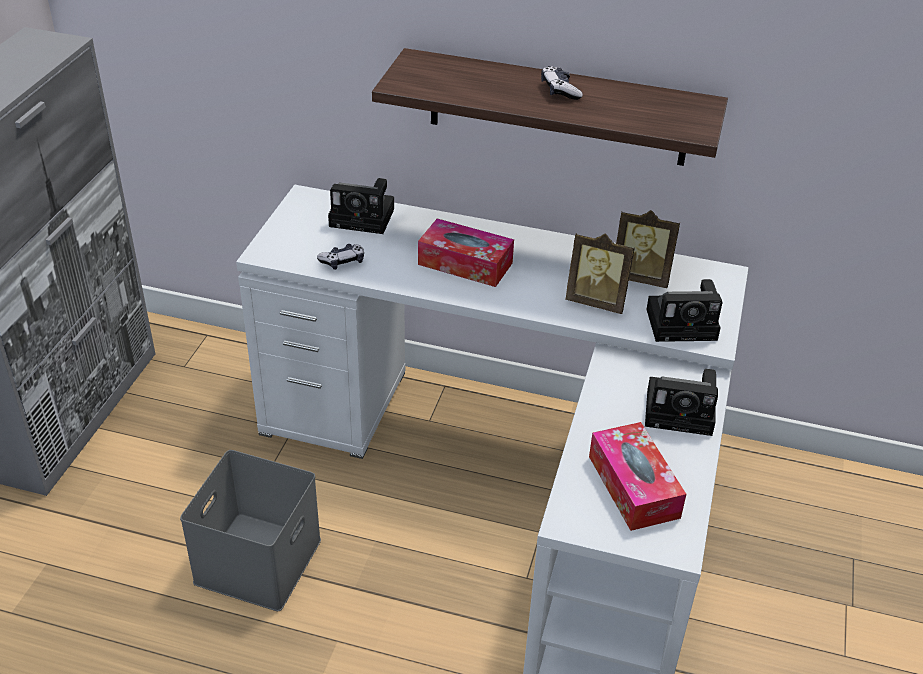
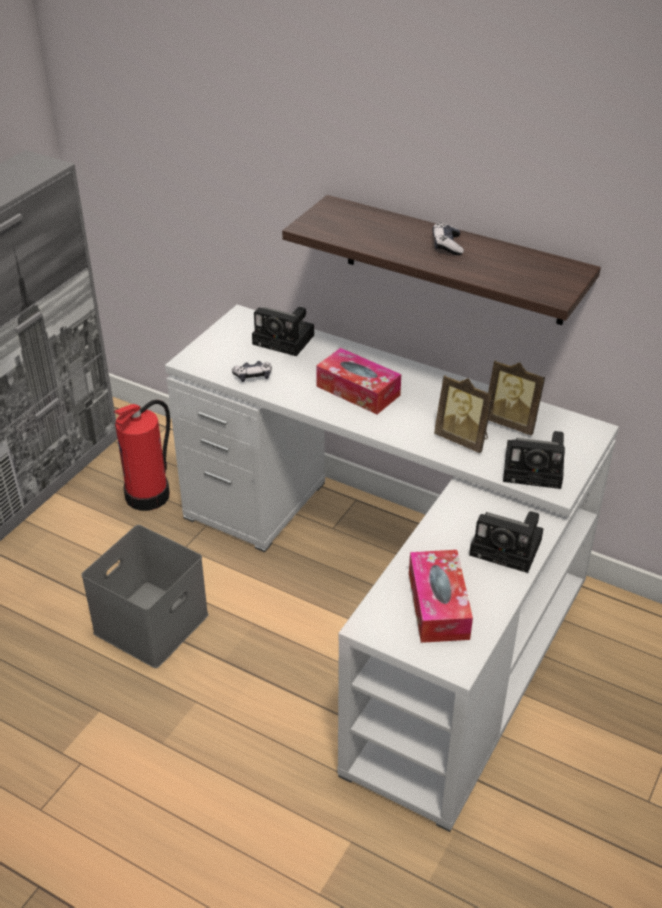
camera: 15 degrees right, 0 degrees up
(211, 414) = (149, 494): none -> fire extinguisher

